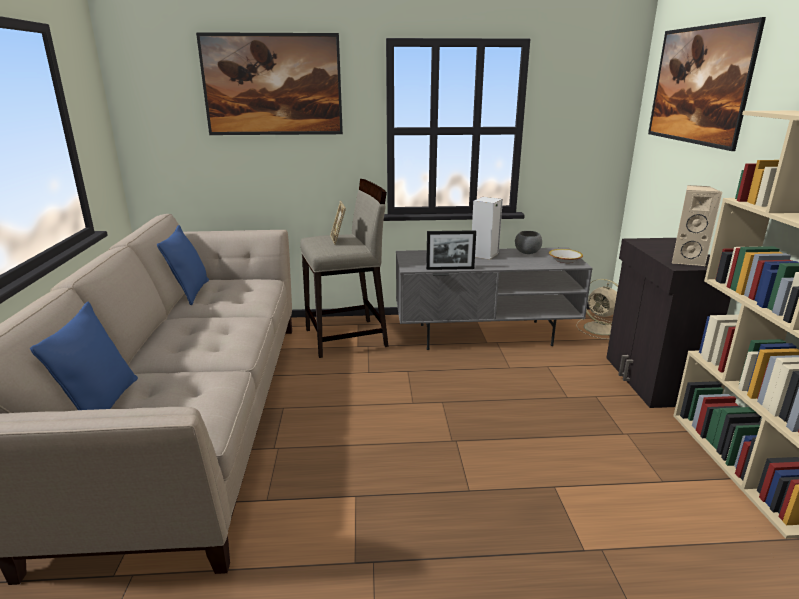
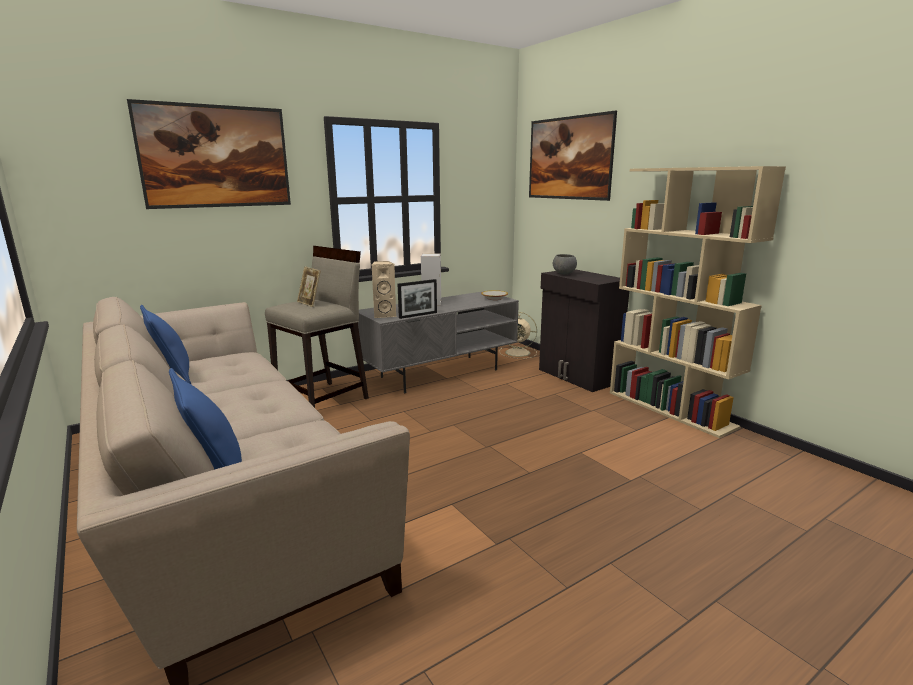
camera: 30 degrees left, 5 degrees down
(527, 253) = (461, 298): grey bowl -> grey bowl (563, 274)
(686, 261) = (597, 279): beige speaker -> beige speaker (384, 315)

